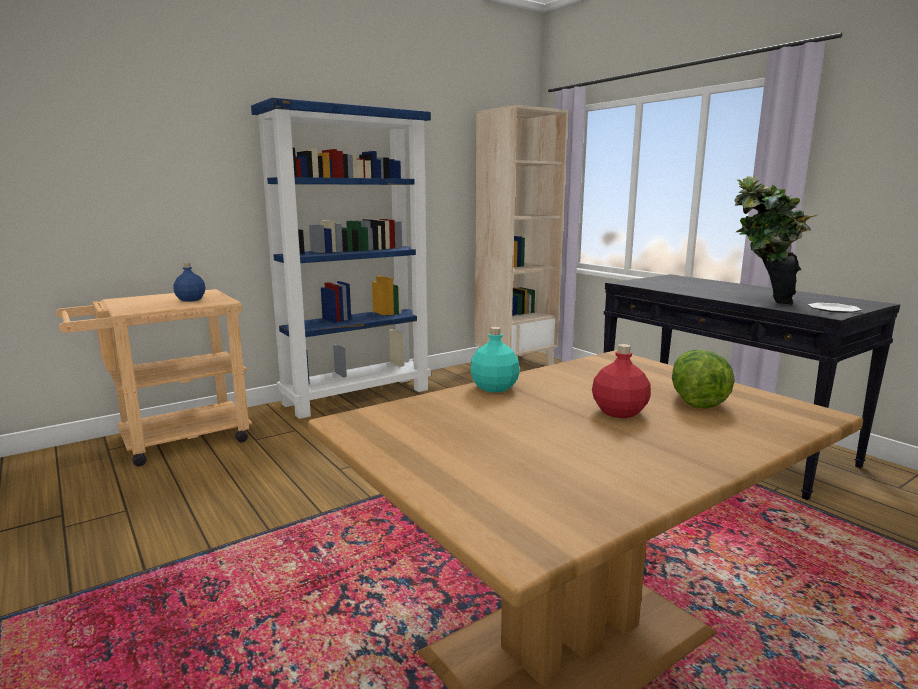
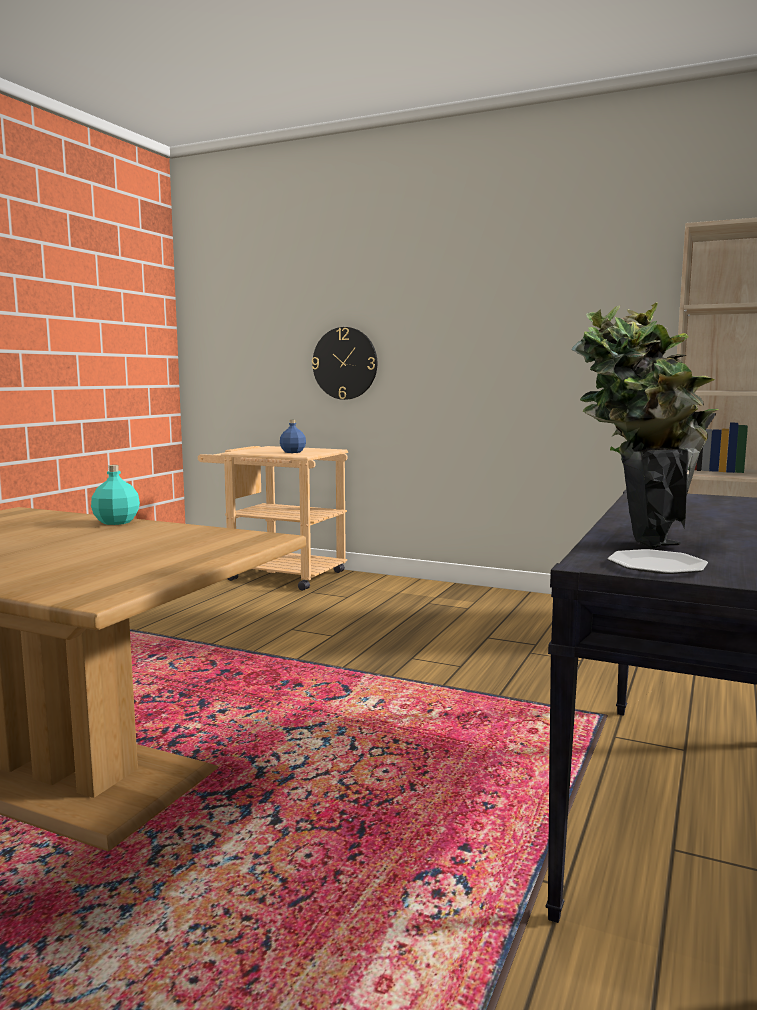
camera: 60 degrees right, 5 degrees down
(198, 197) = (345, 363): none -> wall clock
(358, 396) = (458, 594): blue bookcase -> none
(620, 412) = (64, 549): red bottle -> none
(695, 400) = (117, 563): lettuce -> none

